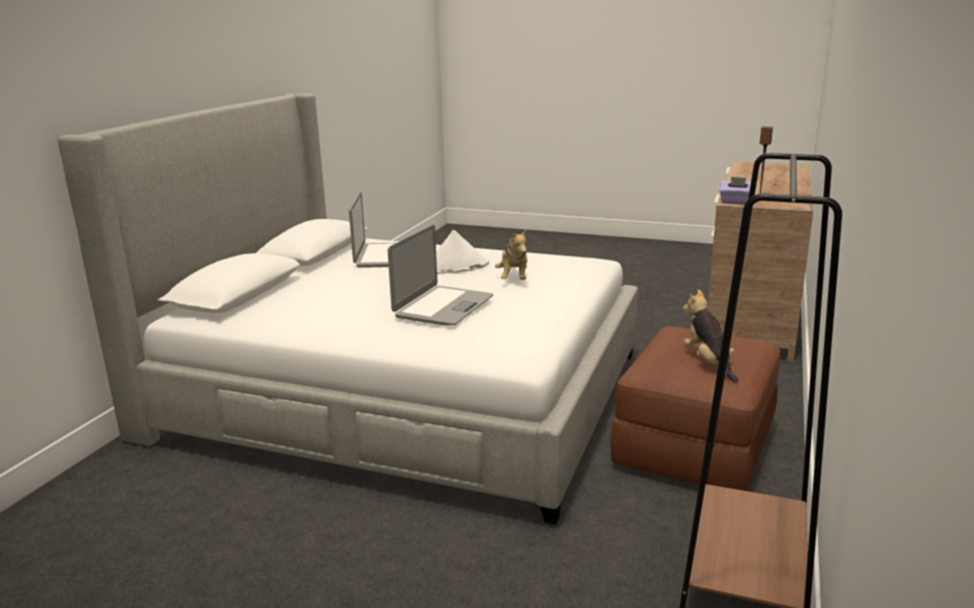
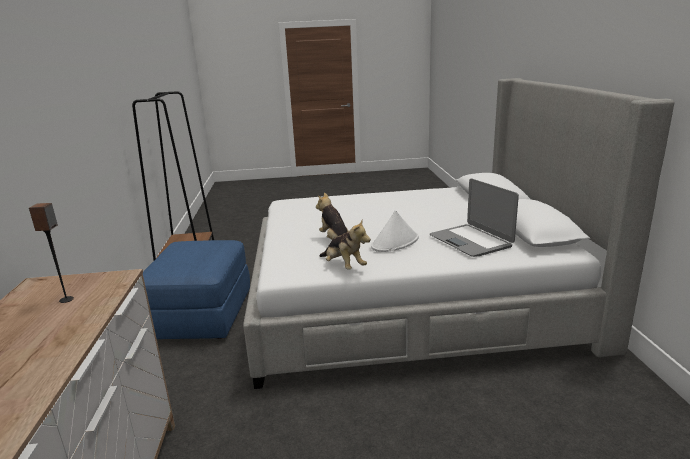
camera: 155 degrees right, 0 degrees up
(443, 307) = (353, 211): laptop -> none
(695, 447) = (200, 314): brown ottoman -> blue ottoman
(708, 363) = (187, 252): plush toy -> plush toy (344, 266)
(736, 202) = (112, 278): purple tissue box -> none

